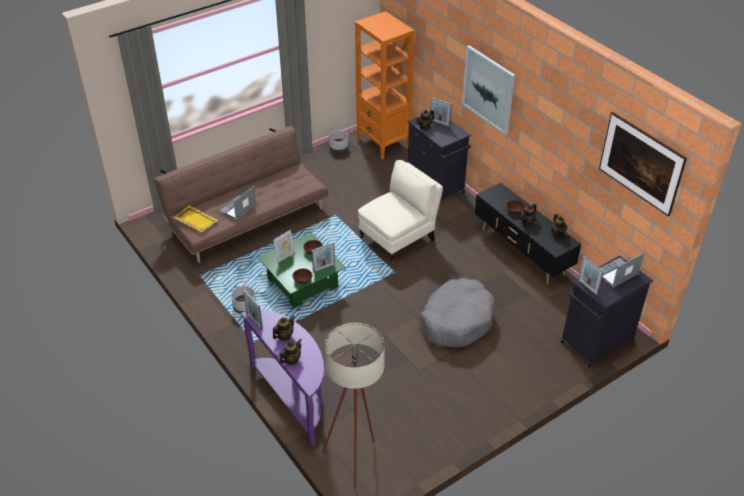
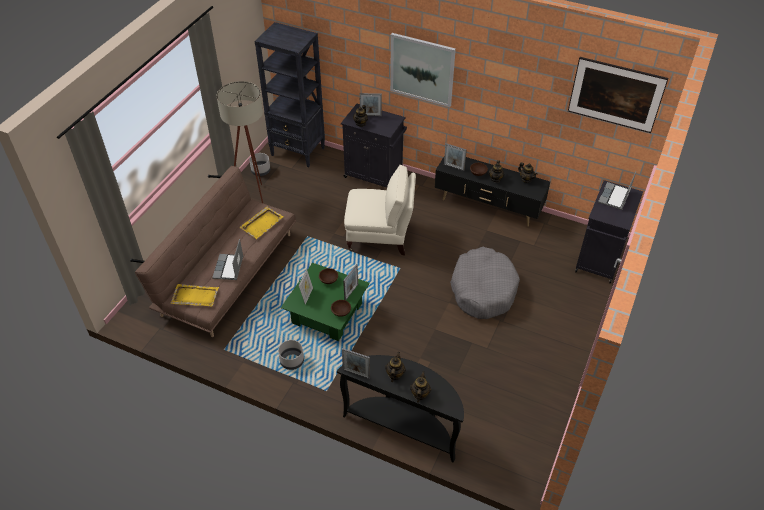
camera: 30 degrees left, 5 degrees up
(292, 185) = (262, 223): none -> yellow tray
(294, 398) = (403, 426): purple console table -> black console table
(356, 457) = (496, 452): beige floor lamp -> beige floor lamp (254, 197)
(383, 144) = (298, 152): orange bookcase -> black bookcase
(399, 239) = (380, 236): beige armchair -> beige armchair turned 75 degrees clockwise
(587, 287) = (604, 218): picture frame -> picture frame (454, 167)

